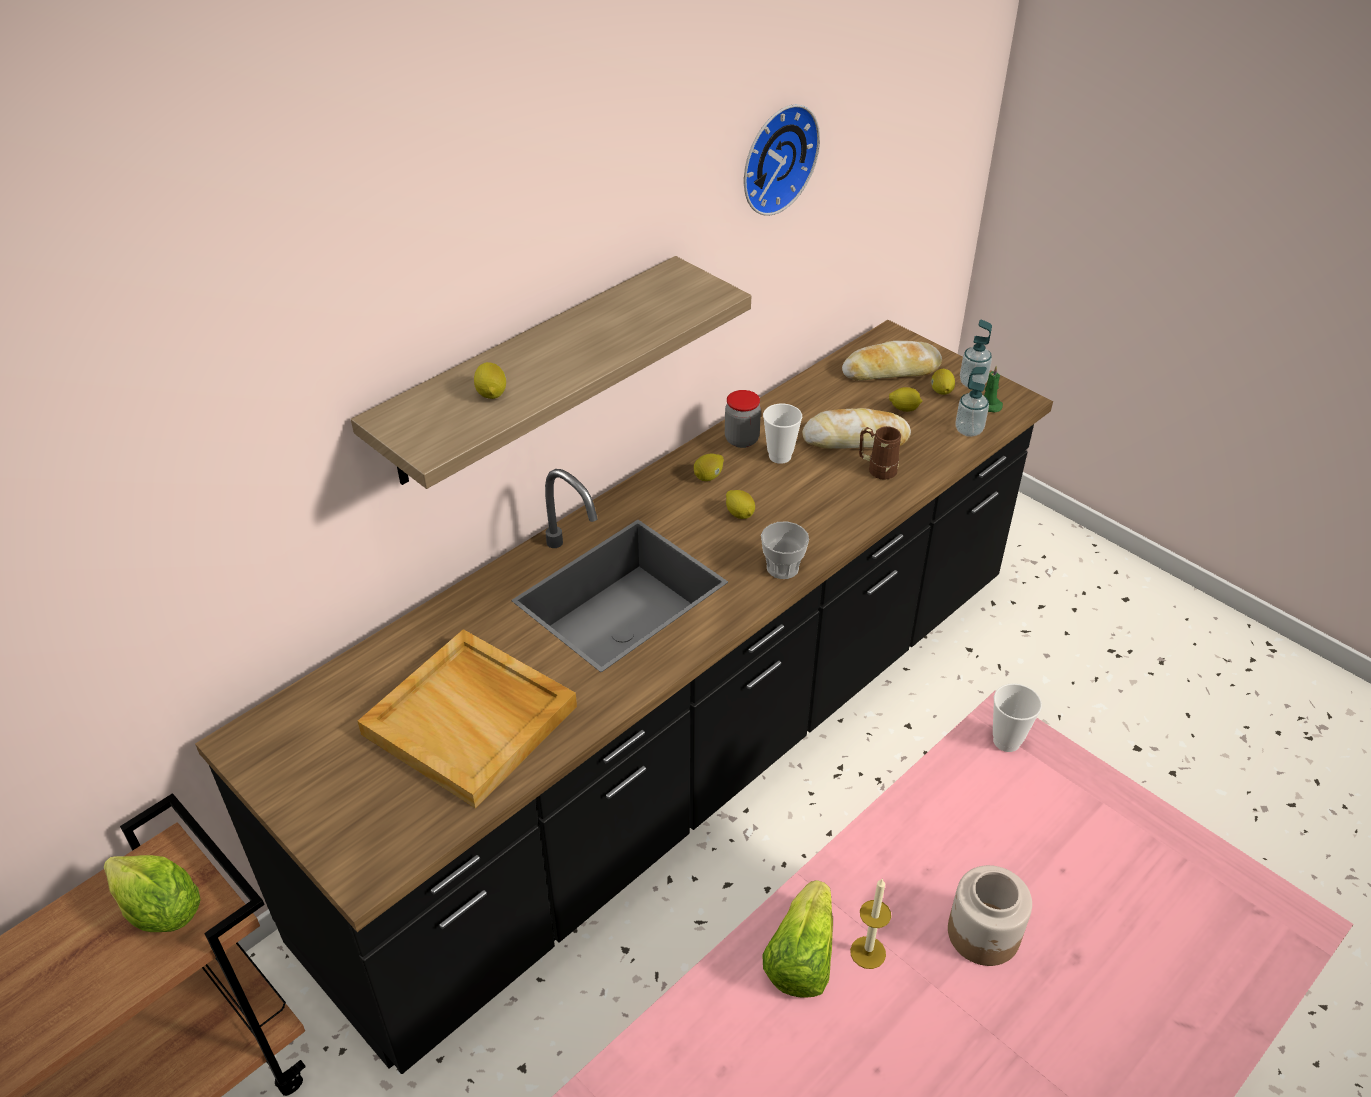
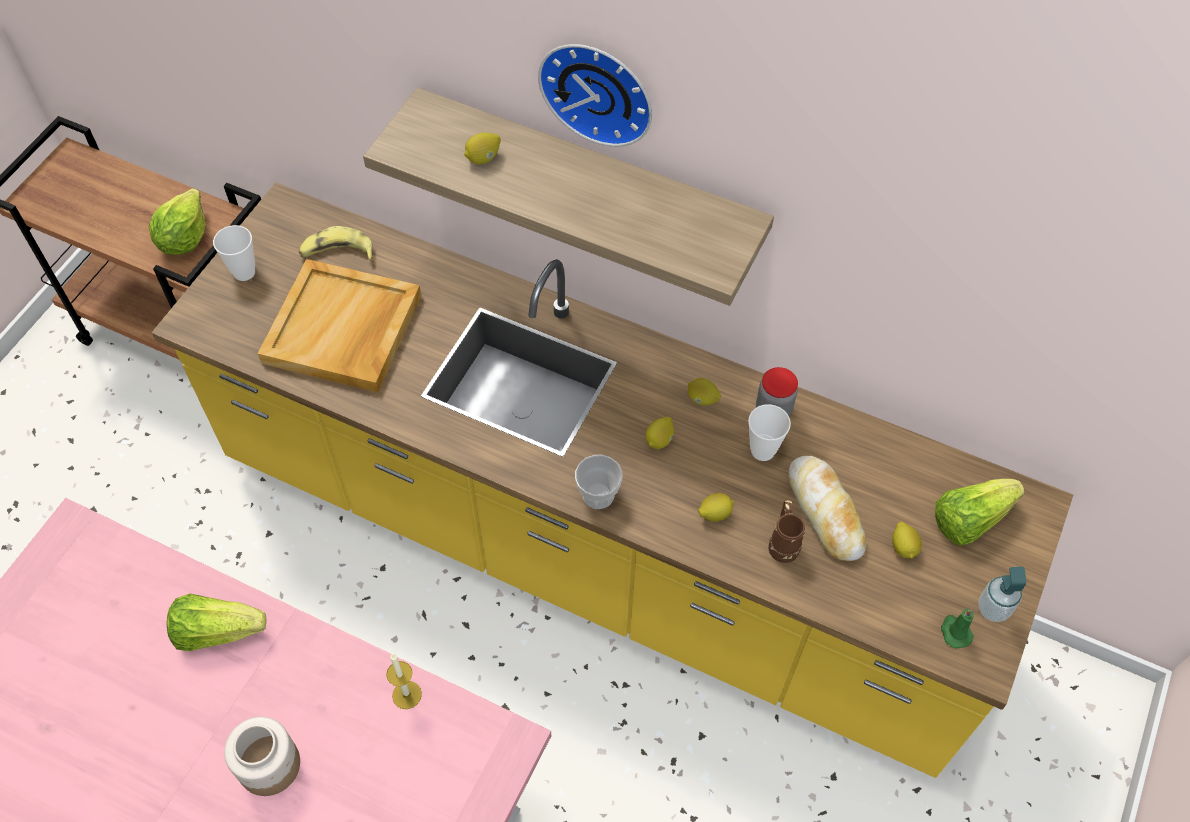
camera: 70 degrees right, 15 degrees up
(353, 703) = (337, 252): none -> banana
(685, 751) = (593, 548): black counter -> yellow counter
(775, 157) = (936, 229): wall clock -> wall clock (599, 89)
(868, 952) = (232, 679): candle -> candle (406, 695)
(891, 370) = (969, 519): bread -> lettuce
(941, 392) = (956, 579): lemon -> lemon (714, 513)
(968, 430) = (898, 620): soap dispenser -> none
(1006, 741) = (487, 751): cup -> cup (244, 272)

